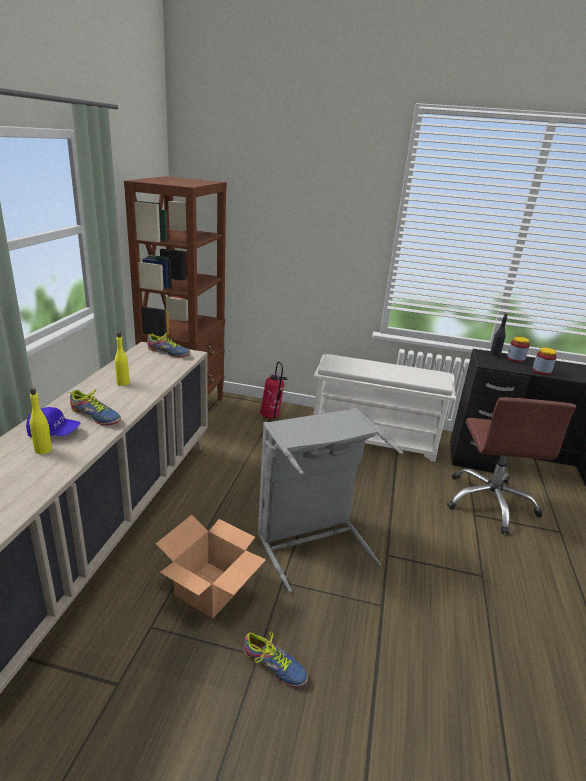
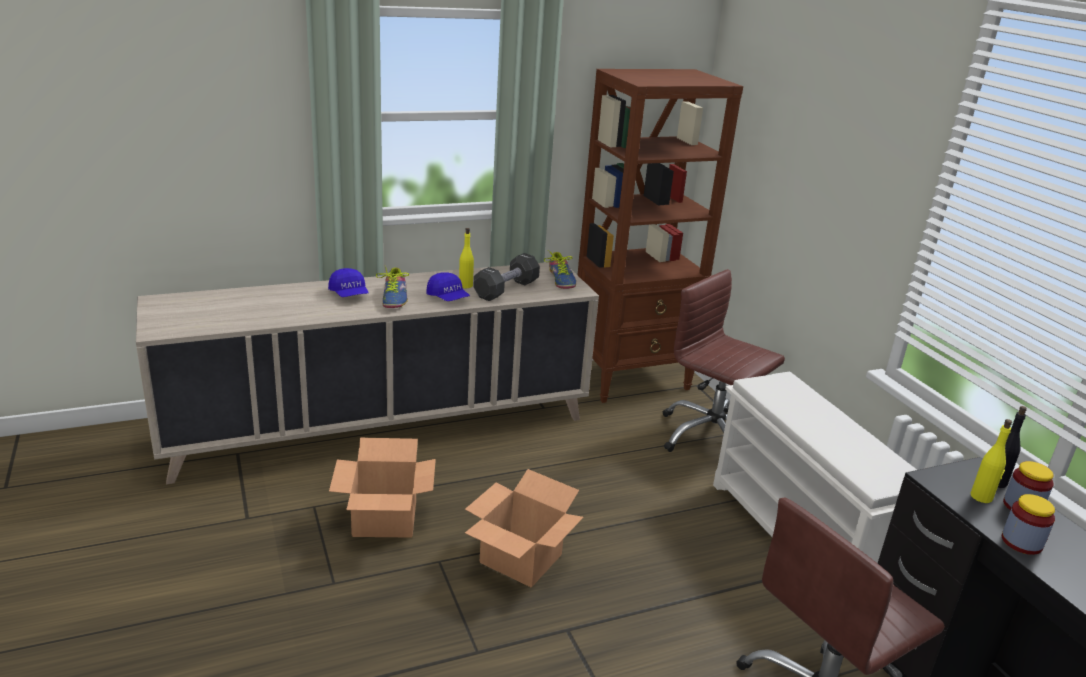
camera: 55 degrees right, 0 degrees up
(43, 450) = (321, 301): yellow bottle -> yellow bottle (981, 497)
(132, 396) = (448, 298): none -> blue cap
(153, 373) = (506, 289): none -> black dumbbell
(271, 417) = (711, 437): fire extinguisher -> brown office chair
(274, 665) = (331, 598): shoe -> none
(312, 541) = (522, 559): grey laundry basket -> cardboard box

